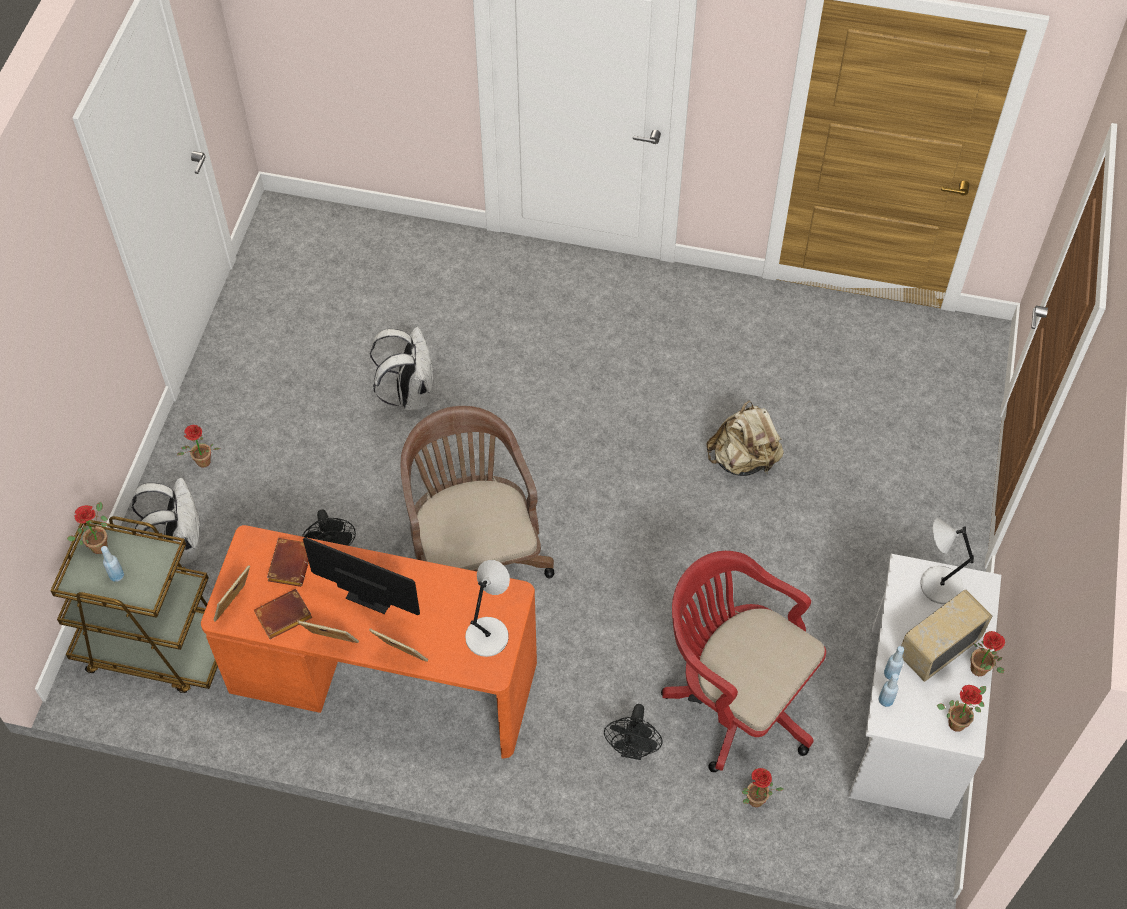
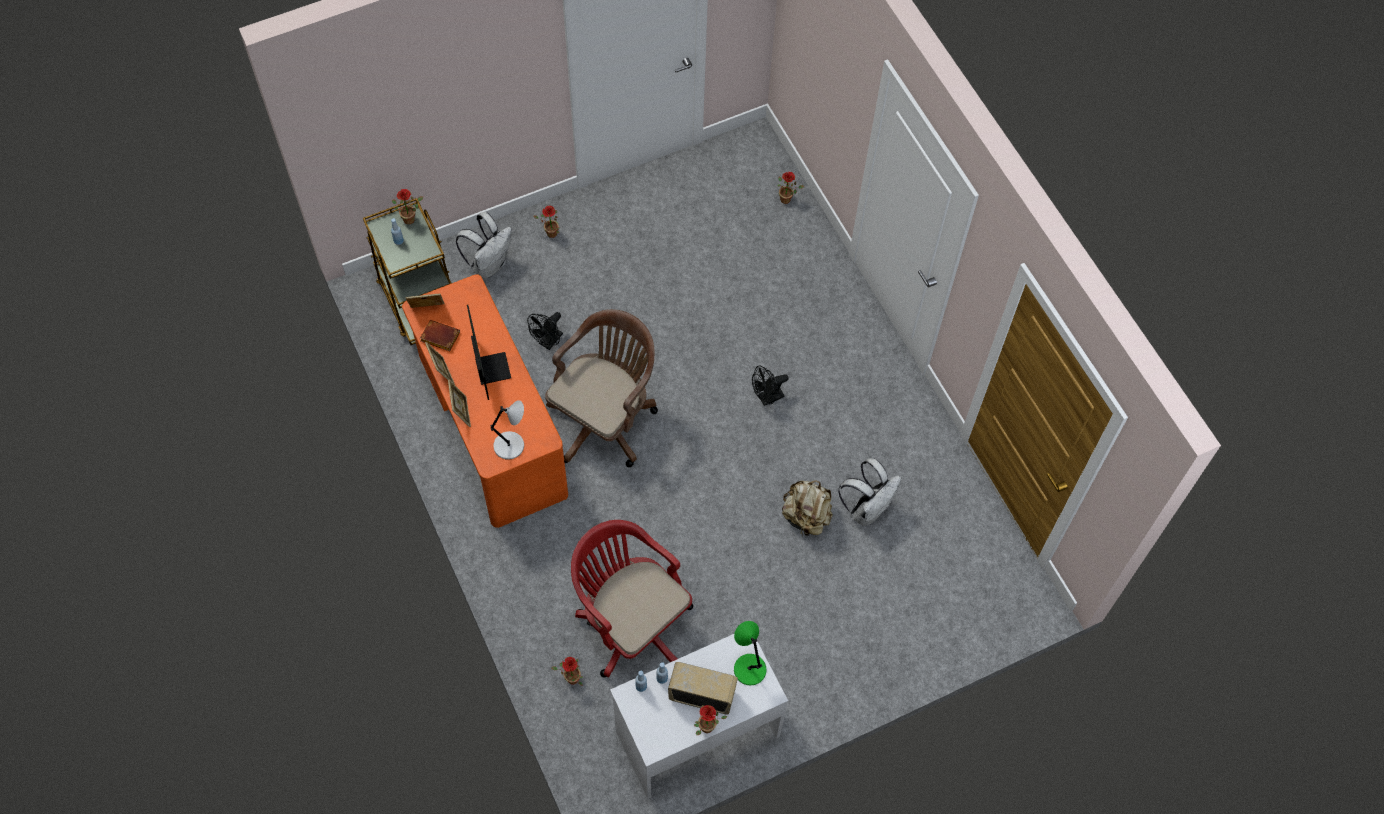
camera: 50 degrees right, 5 degrees up
(289, 563) = (475, 315): brown book -> none
(410, 394) = (690, 302): white backpack -> white backpack (867, 509)
(633, 749) = (552, 589): black fan -> black fan (767, 398)
(734, 698) = (631, 623): red office chair -> red office chair turned 45 degrees counterclockwise
(938, 585) = (748, 668): grey table lamp -> green table lamp
(958, 720) = (660, 736): potted plant -> potted plant (787, 199)

